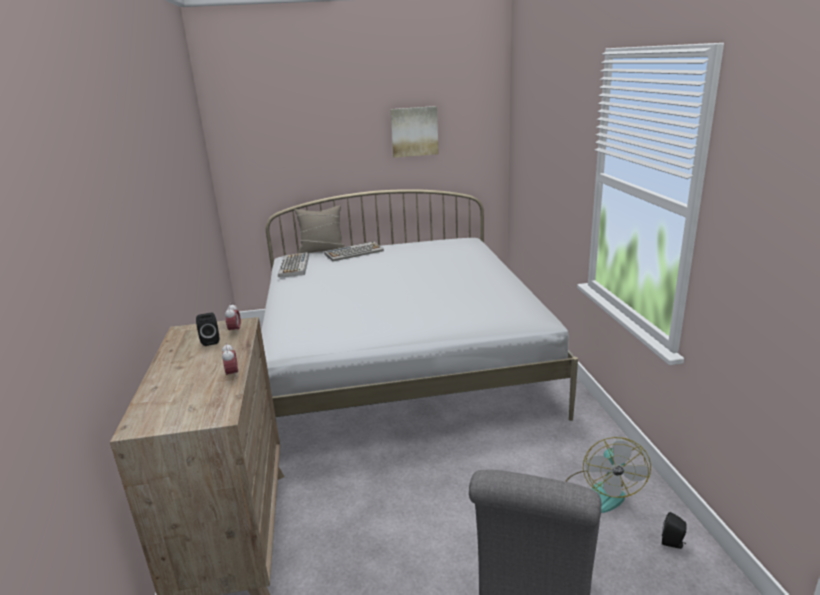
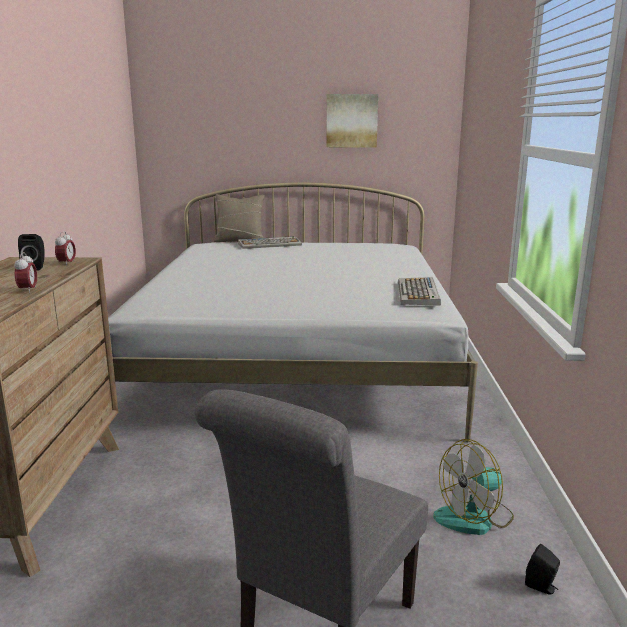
camera: 10 degrees right, 5 degrees down
(294, 266) = (201, 249): keyboard -> keyboard (418, 293)
(603, 491) = (474, 517): fan -> fan turned 45 degrees clockwise

